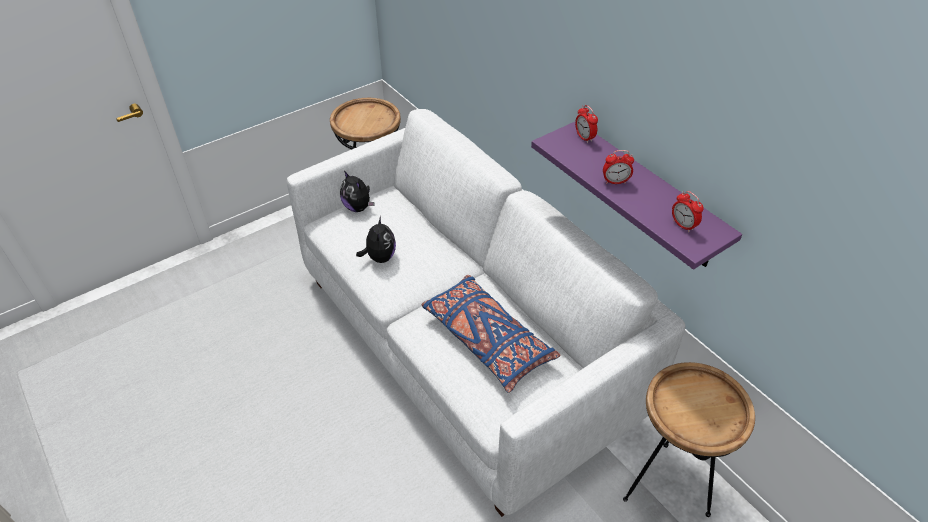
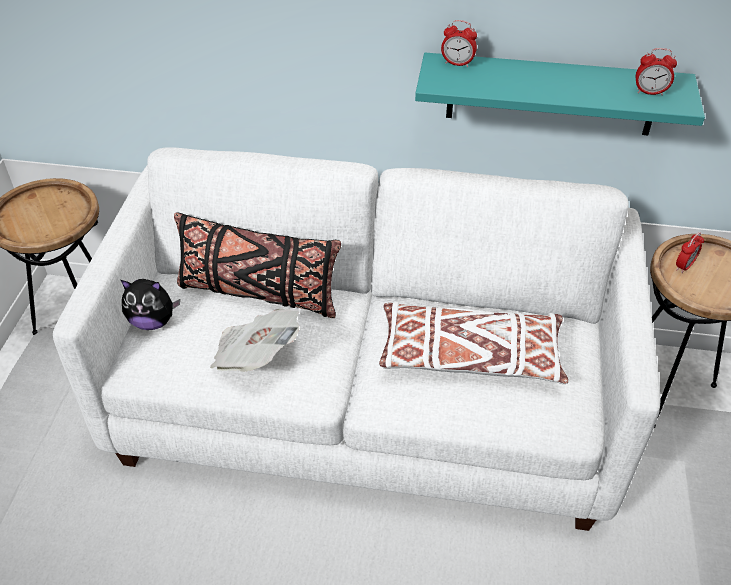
camera: 45 degrees left, 0 degrees up
(380, 257) = (256, 355): plush toy -> newspaper
(422, 227) = (258, 293): none -> black pillow
(487, 339) = (469, 355): blue pillow -> white pillow
(615, 182) = (545, 87): alarm clock -> alarm clock (684, 266)
(646, 195) = (551, 94): purple shelf -> turquoise shelf

